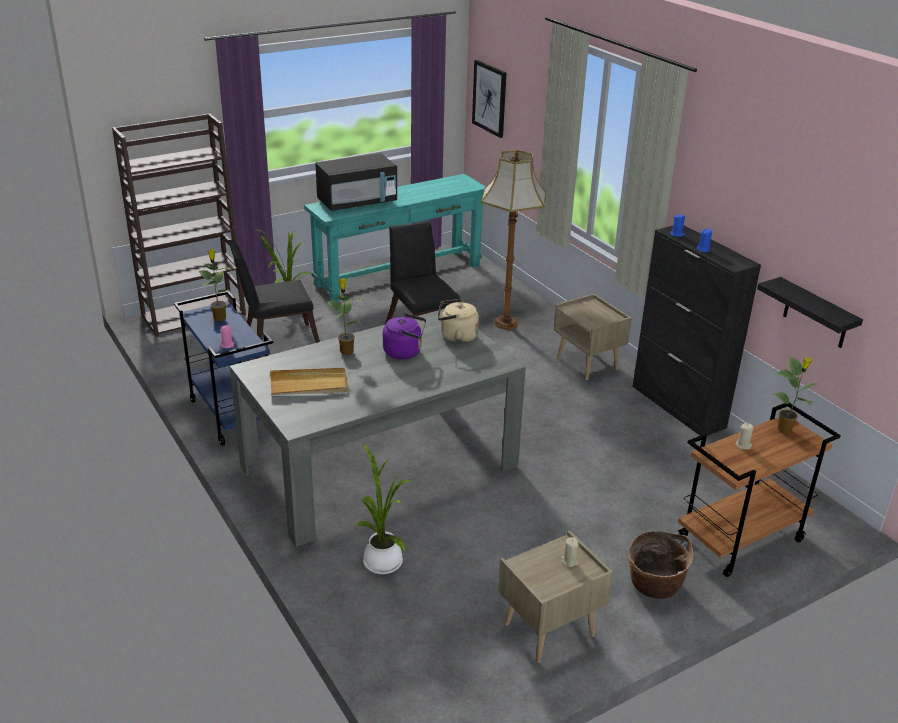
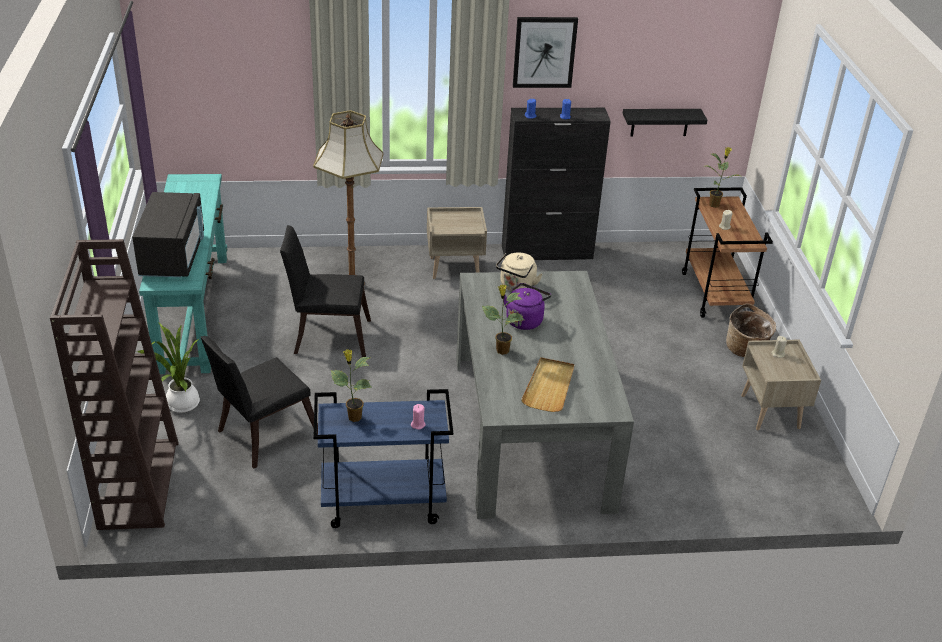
camera: 65 degrees left, 5 degrees up
(276, 343) = (263, 436): black chair -> black chair turned 45 degrees clockwise
(382, 560) = (659, 468): potted plant -> none
(489, 98) = (186, 81): picture -> picture (544, 52)

